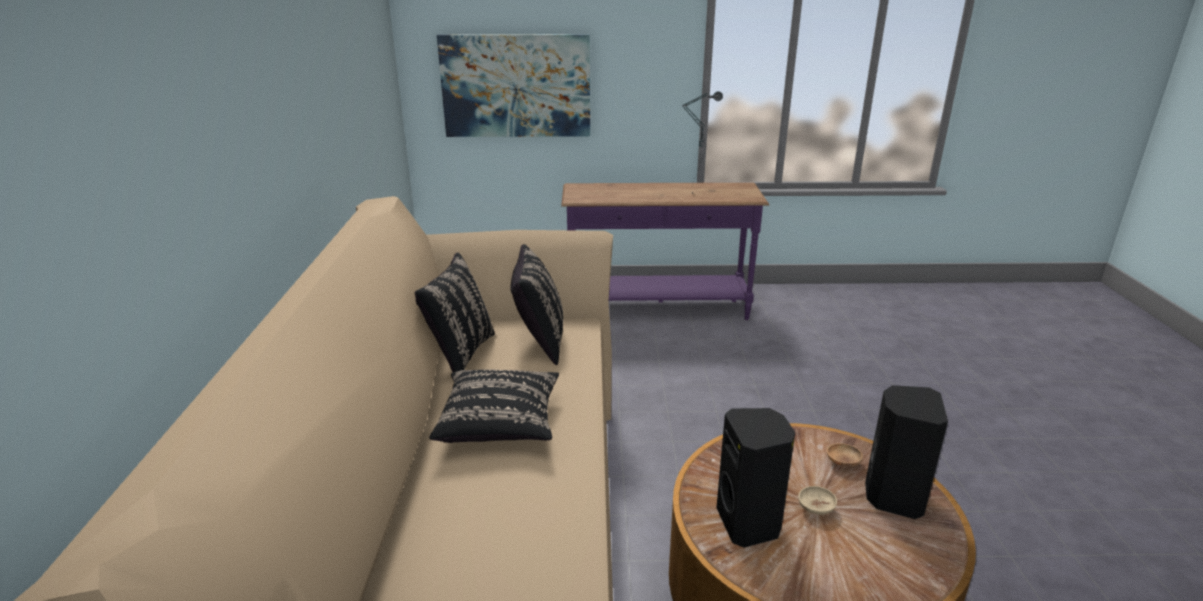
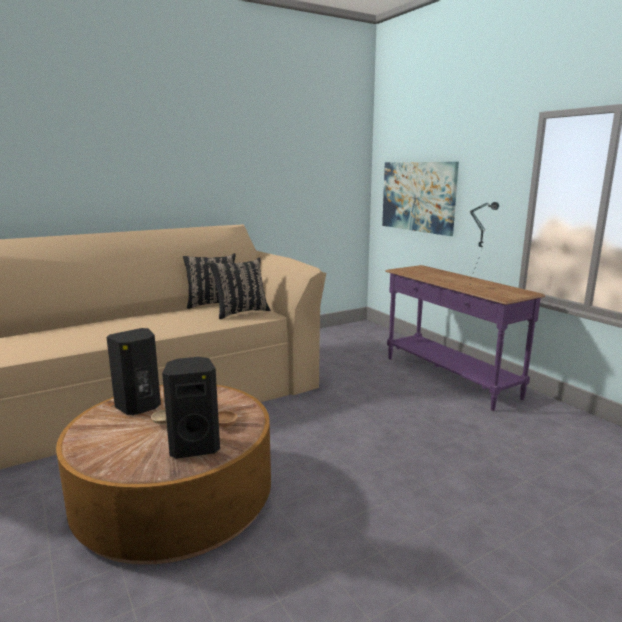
camera: 60 degrees right, 10 degrees down
(499, 424) = (151, 319): black pillow -> none

